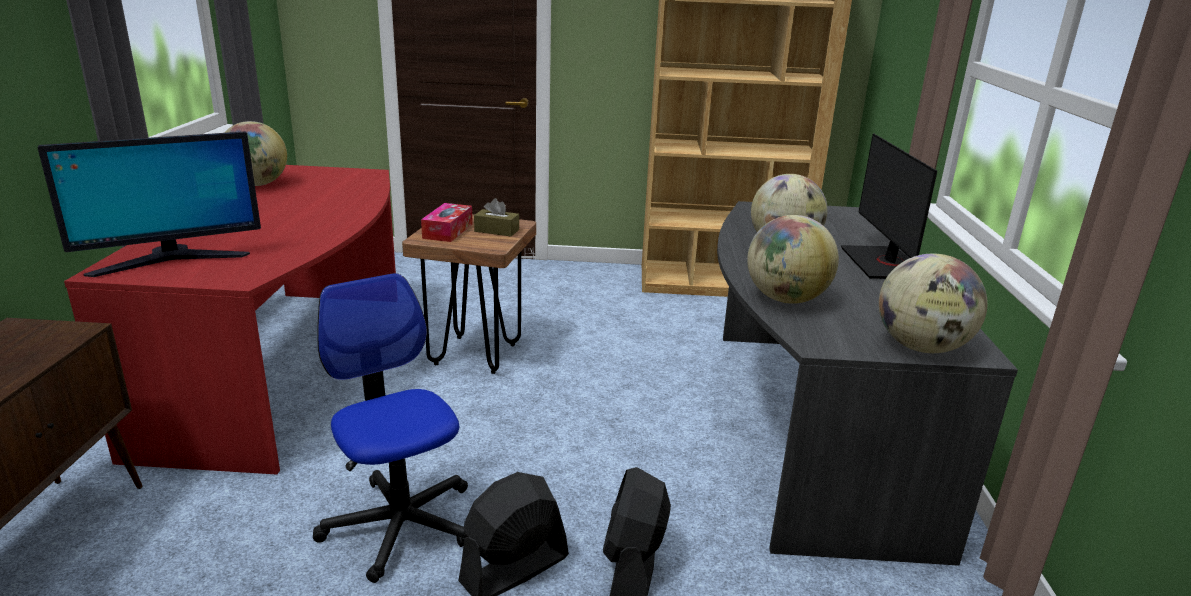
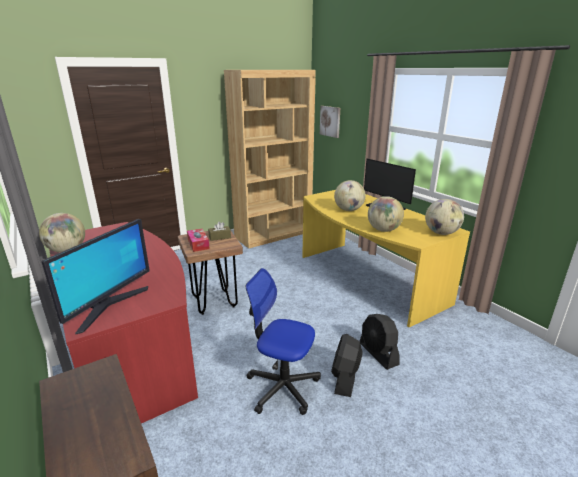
camera: 35 degrees left, 0 degrees up
(803, 426) = (366, 279): grey desk -> yellow desk
(896, 49) = (330, 121): none -> picture

